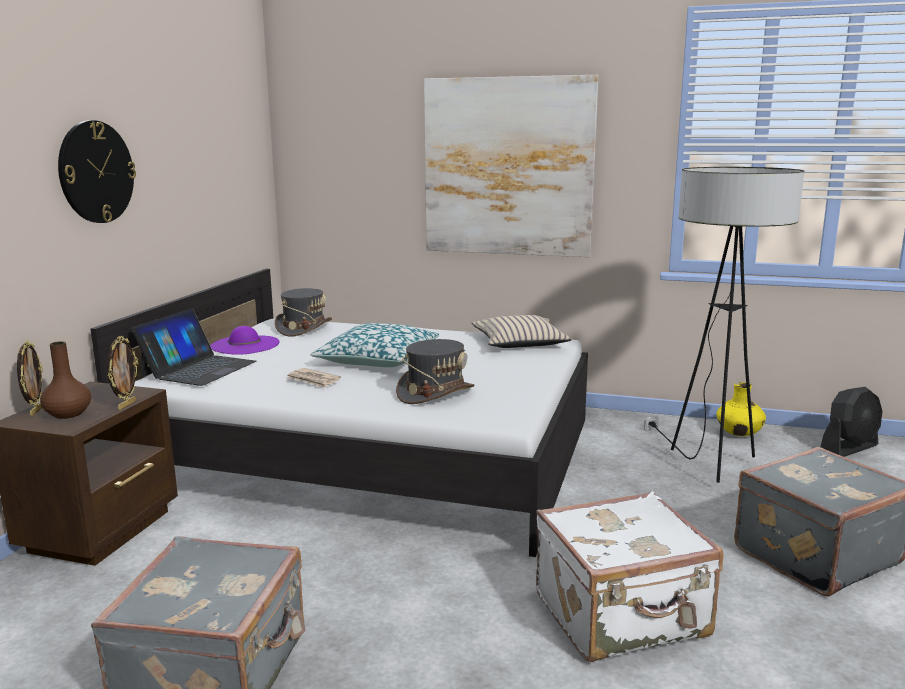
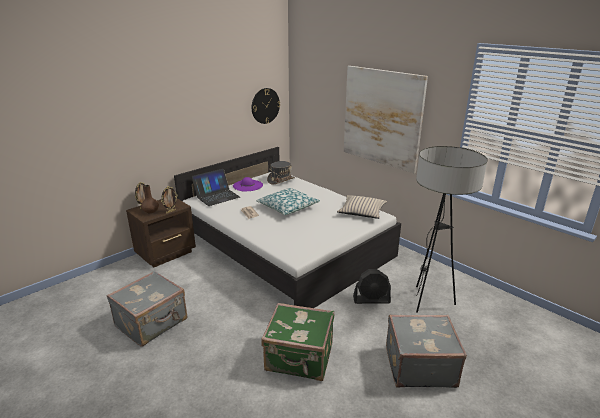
camera: 30 degrees right, 10 degrees up
(96, 172) = (180, 113): wall clock -> wall clock (265, 106)
(435, 393) = (286, 234): grey hat -> none
(622, 617) = (299, 358): white suitcase -> green suitcase
(739, 434) = (470, 288): yellow vase -> none
(849, 448) = (525, 317): black fan -> black fan (371, 300)

